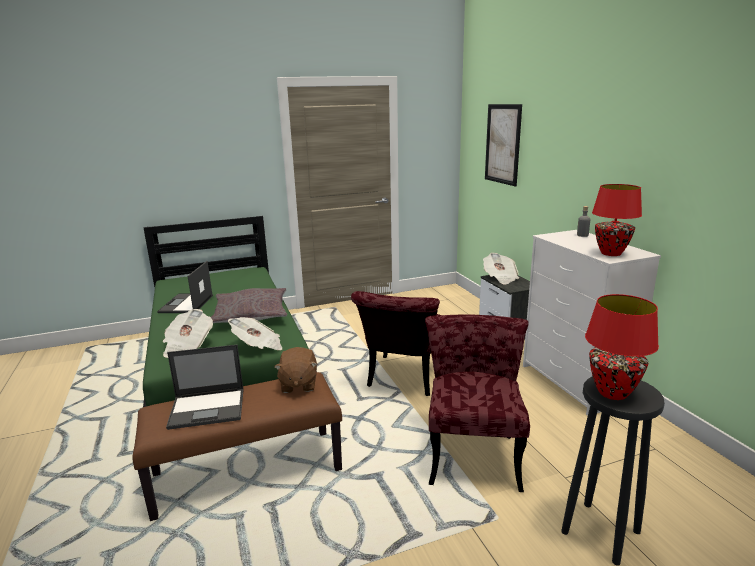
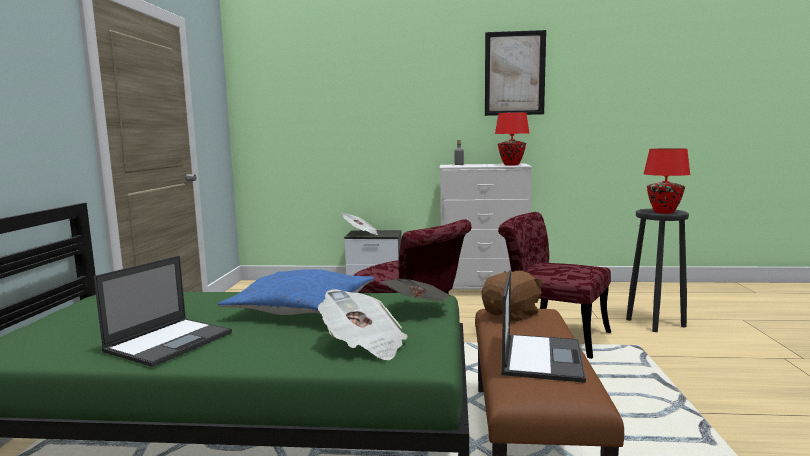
camera: 65 degrees left, 10 degrees down
(186, 304) = (170, 341): laptop -> laptop turned 90 degrees counterclockwise
(250, 315) = (302, 308): grey pillow -> blue pillow
(298, 384) = (512, 314): brown plush toy -> brown plush toy turned 60 degrees counterclockwise
(502, 144) = (315, 105): picture -> picture (514, 73)

